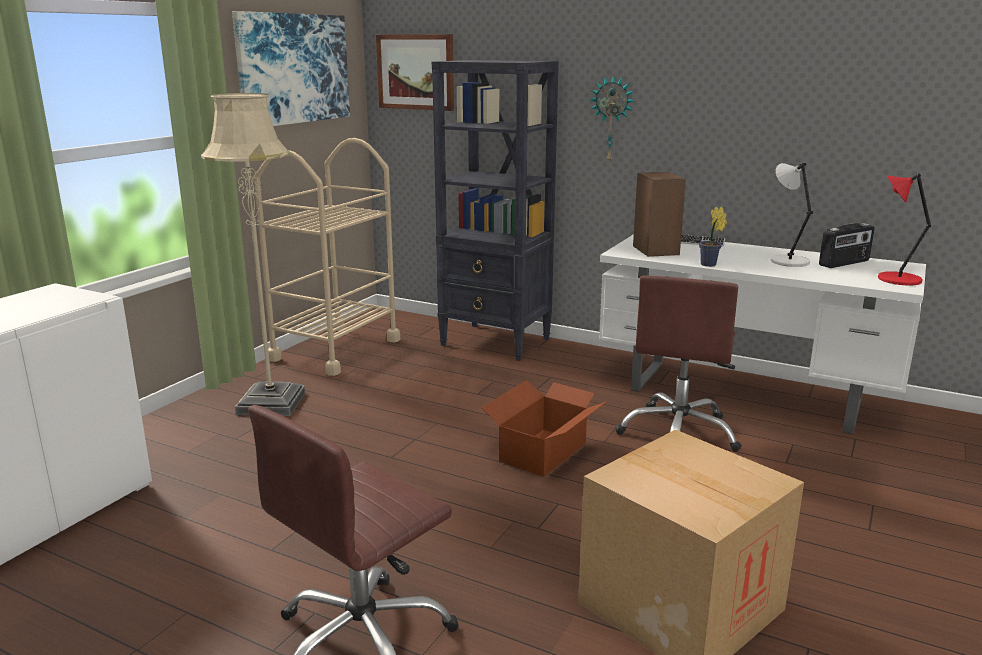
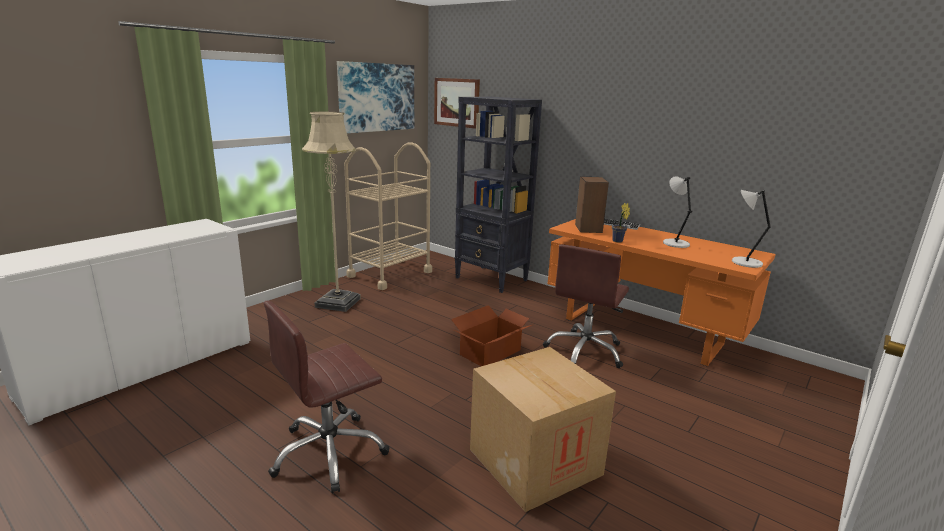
camera: 10 degrees right, 0 degrees up
(612, 119) = (573, 140): wall clock -> none
(745, 395) = (642, 331): white desk -> orange desk
(844, 263) = (715, 248): radio -> none
(896, 279) = (744, 262): red table lamp -> grey table lamp

